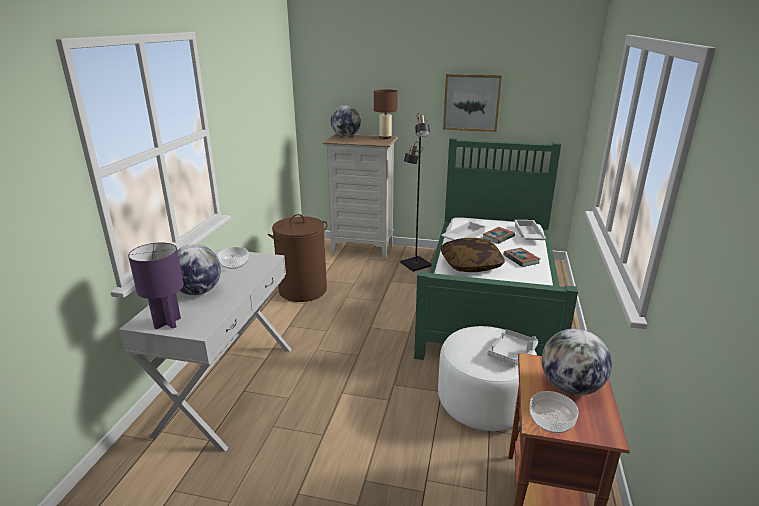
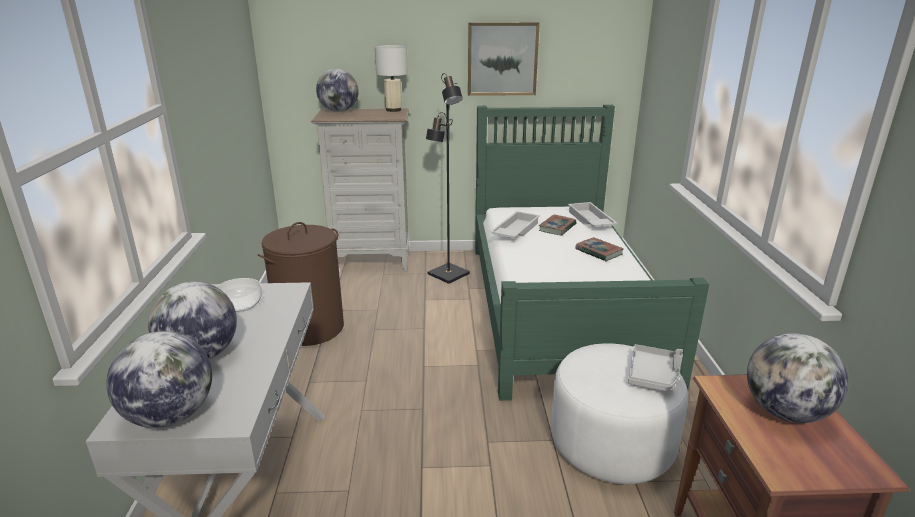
camera: 15 degrees left, 0 degrees up
(167, 323) = (170, 416): purple table lamp -> globe
(385, 137) = (393, 110): brown table lamp -> white table lamp
(471, 264) = (543, 265): pillow -> none
(551, 421) = (794, 465): bowl -> none

